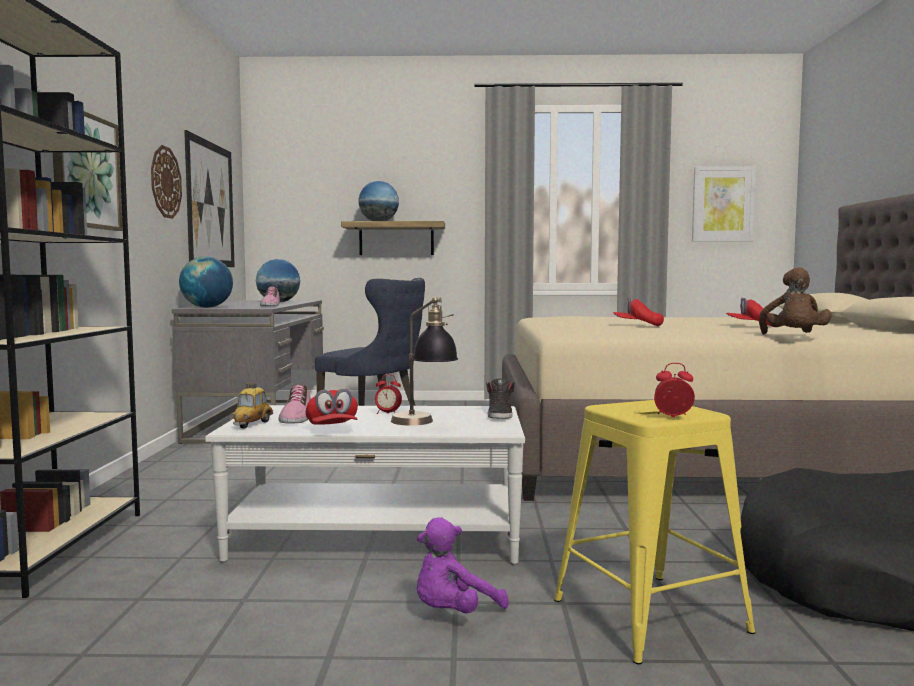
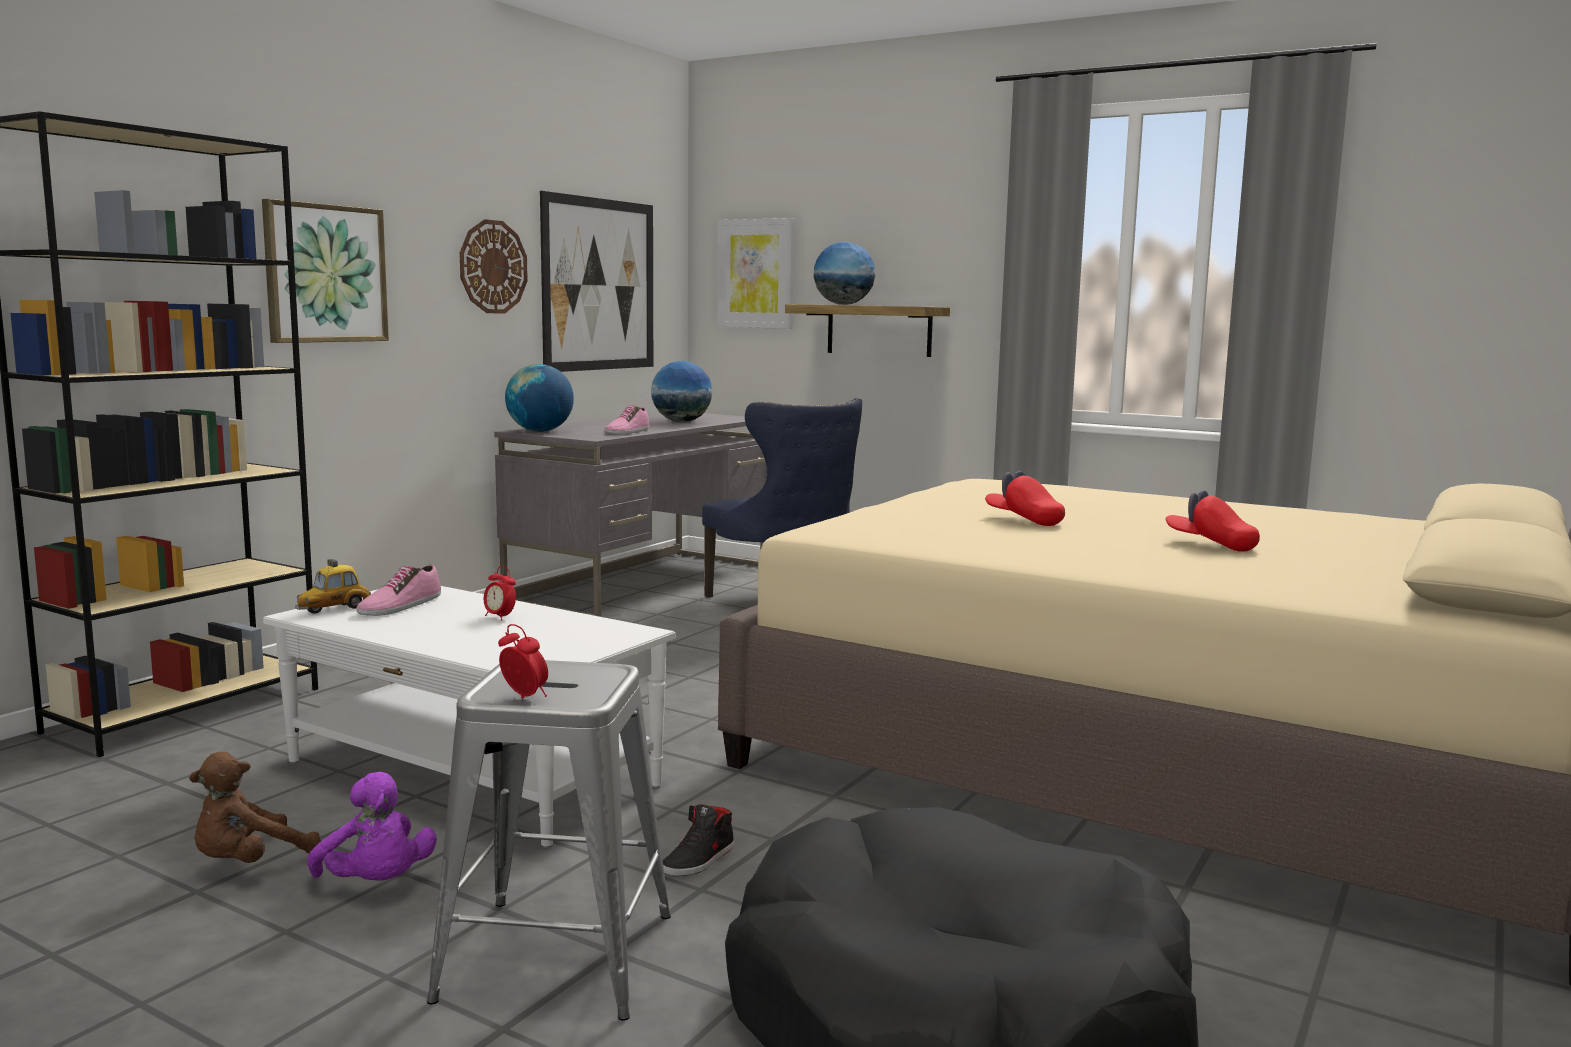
camera: 30 degrees right, 5 degrees up
(332, 430) = (381, 632): red cap -> none
(423, 424) = (490, 640): table lamp -> none
(453, 613) = (376, 884): purple plush toy -> purple plush toy turned 120 degrees counterclockwise
(500, 415) = (609, 643): black shoe -> black shoe (699, 860)
(649, 615) = (558, 956): yellow stool -> grey stool
(723, 204) = (1459, 278): picture -> picture (756, 274)
(793, 337) = (1137, 582): brown plush toy -> brown plush toy (249, 863)

